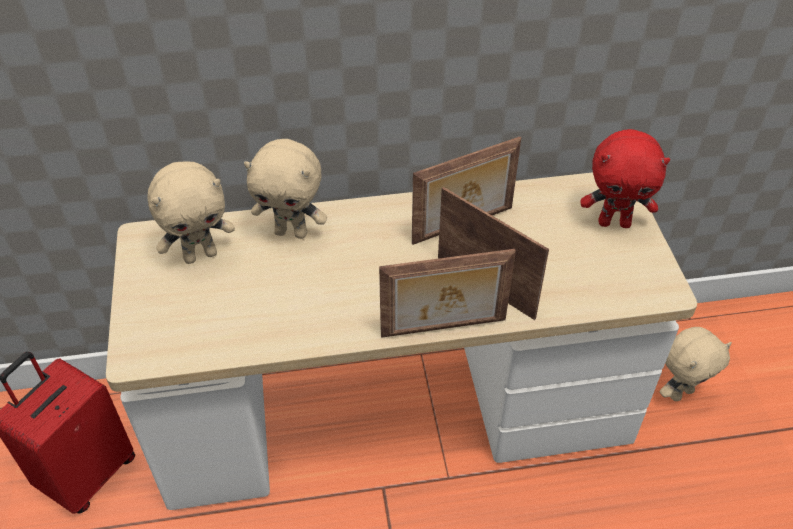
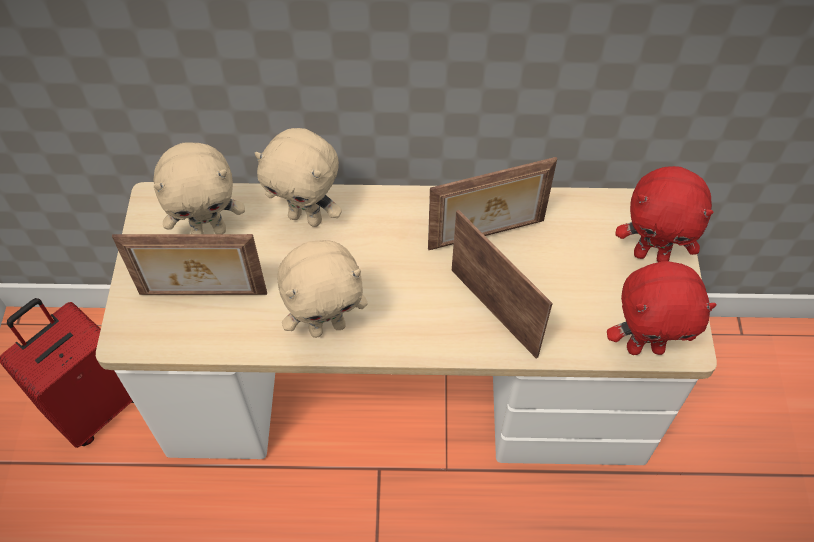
camera: 10 degrees right, 10 degrees up
(444, 329) = (439, 355): picture frame -> picture frame (203, 295)
(630, 296) = (645, 346): none -> red plush toy
(680, 392) = (709, 416): beige plush toy -> beige plush toy (327, 326)

